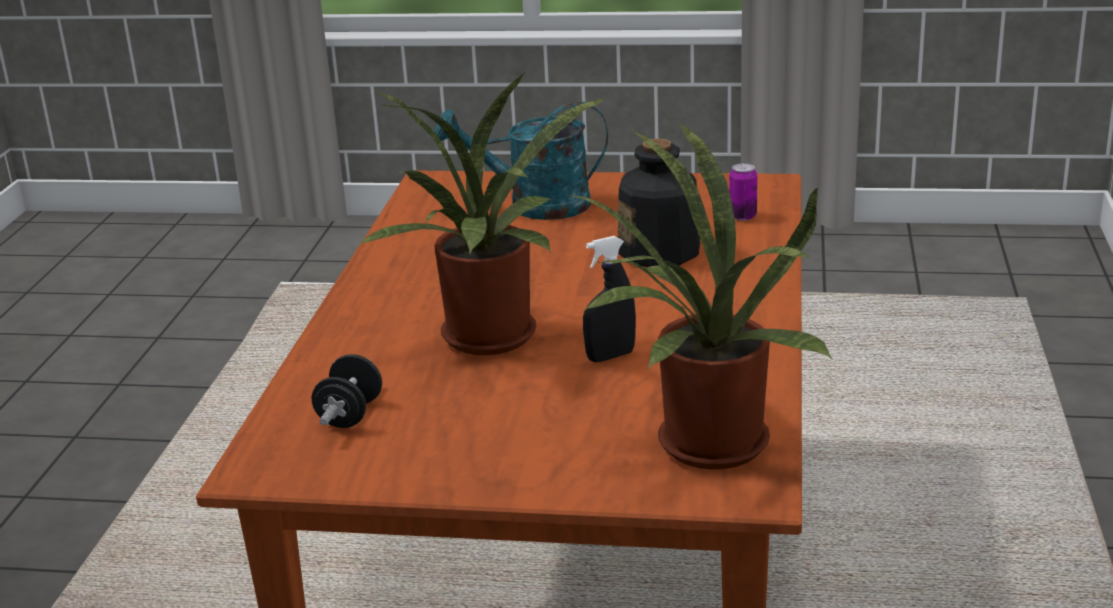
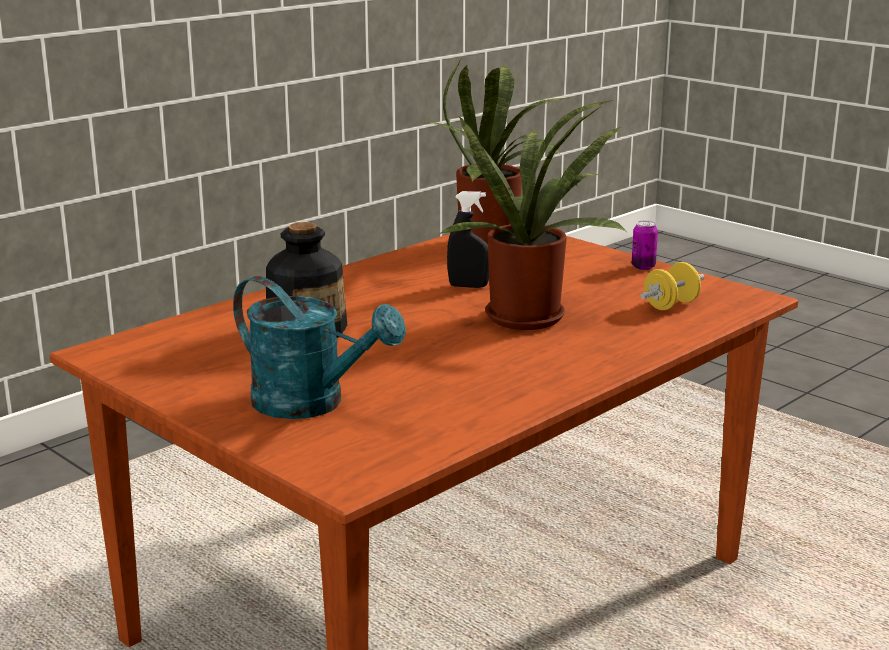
camera: 145 degrees left, 5 degrees down
(350, 415) = (671, 305): black dumbbell -> yellow dumbbell
(743, 216) = (189, 334): can -> can (643, 267)

